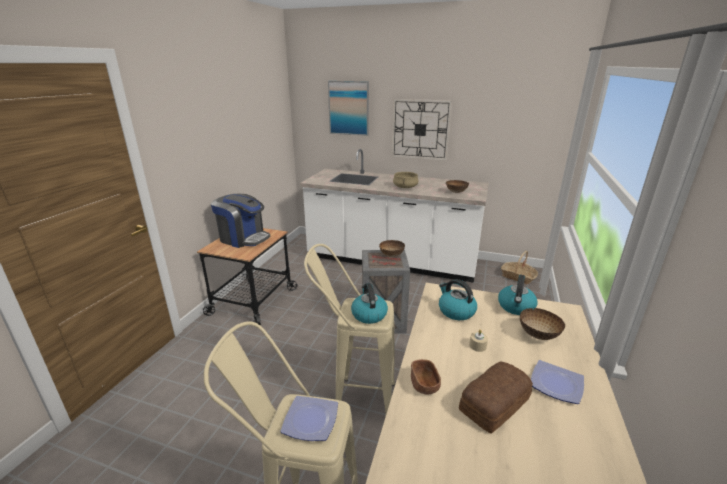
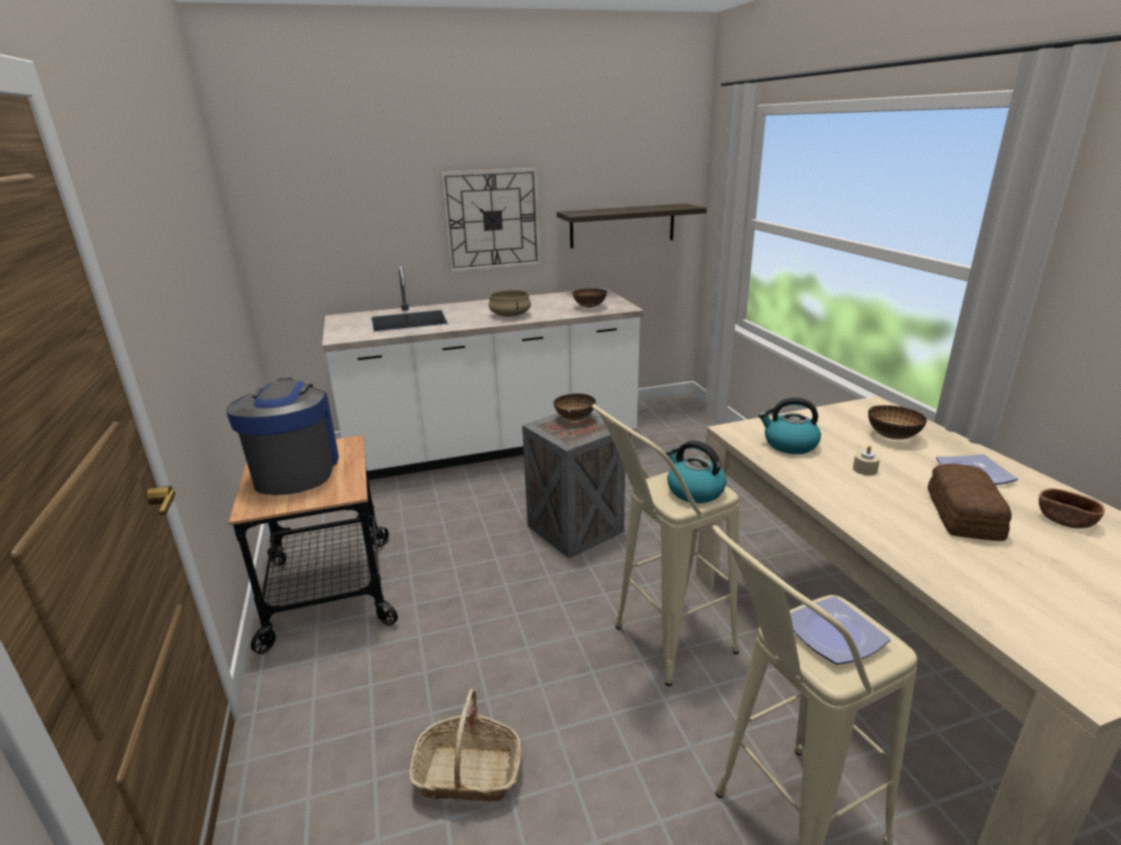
camera: 35 degrees left, 0 degrees up
(243, 238) = (295, 470): coffee machine -> coffee machine turned 90 degrees counterclockwise
(349, 108) = (357, 196): picture -> none
(424, 385) = (886, 530): brown bowl -> brown bowl (1065, 520)
(508, 143) = (622, 225): none -> shelf
(516, 307) = (833, 418): kettle -> none
(518, 277) = (672, 413): basket -> basket (468, 773)

